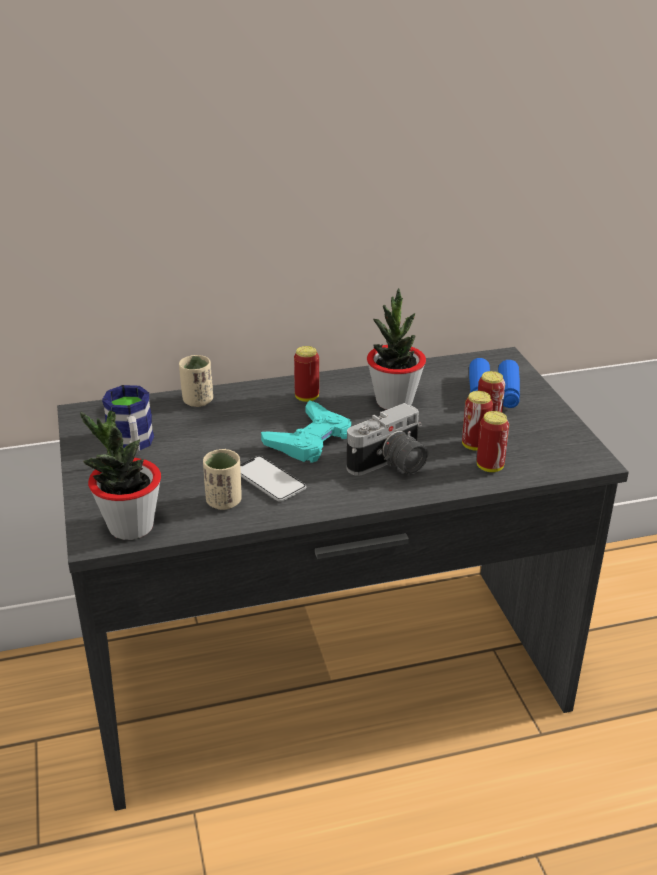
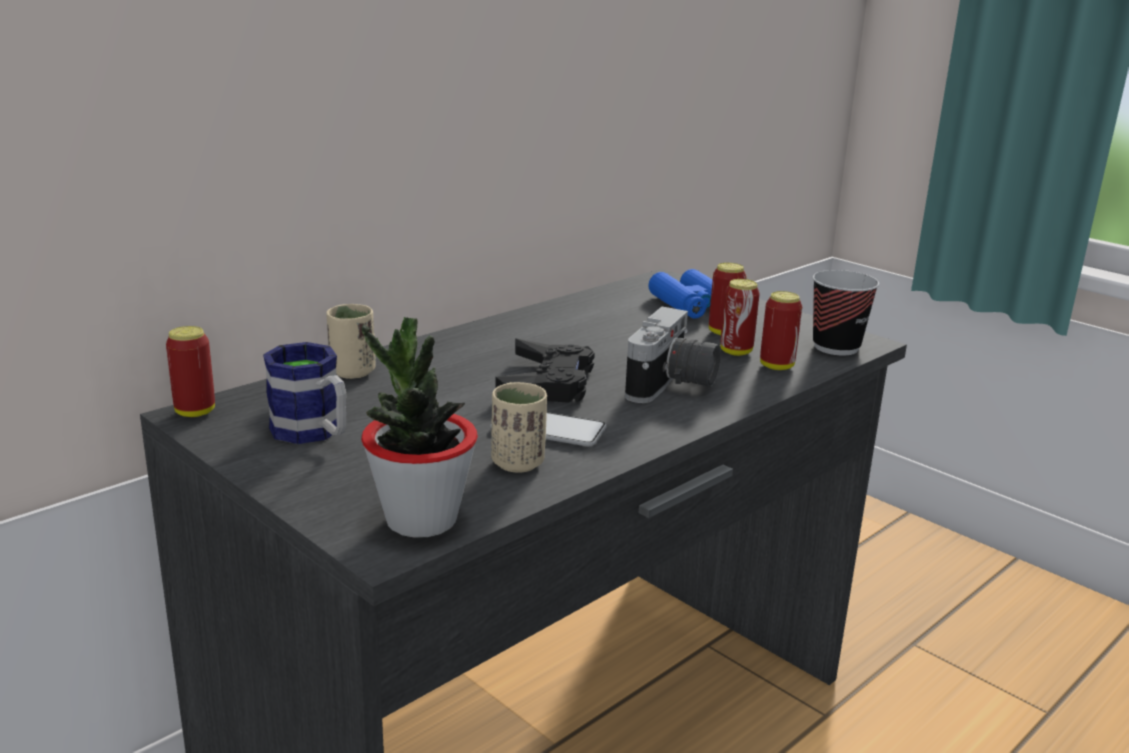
camera: 30 degrees left, 10 degrees down
(307, 397) = (492, 345): can -> can (195, 412)
(309, 440) = (547, 382): turquoise game controller -> black game controller
(394, 401) = (599, 331): potted plant -> none
(561, 460) = (836, 347): none -> cup

